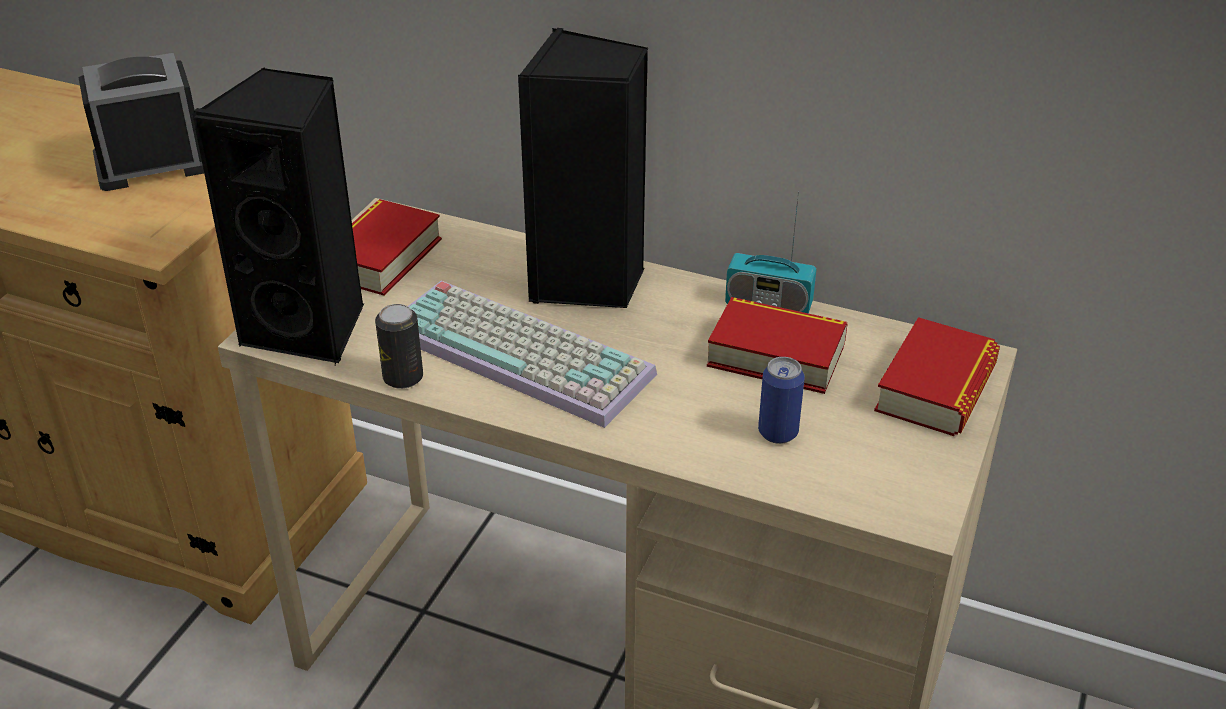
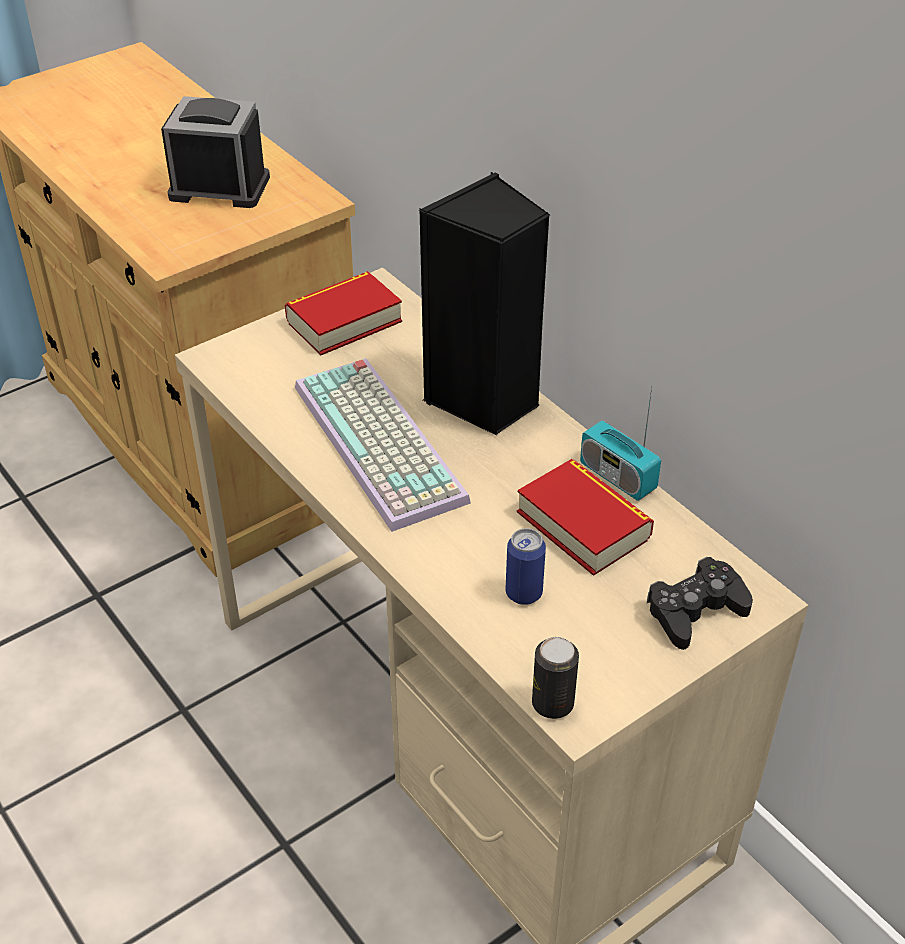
camera: 30 degrees right, 5 degrees up
(311, 328) = (248, 363): black speaker -> none
(403, 378) = (279, 430): can -> can (552, 703)
(935, 388) = (695, 611): book -> black game controller

